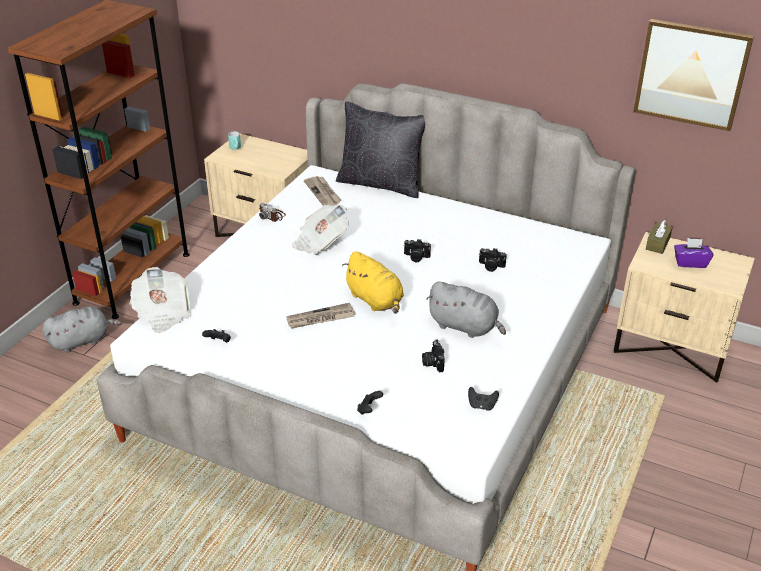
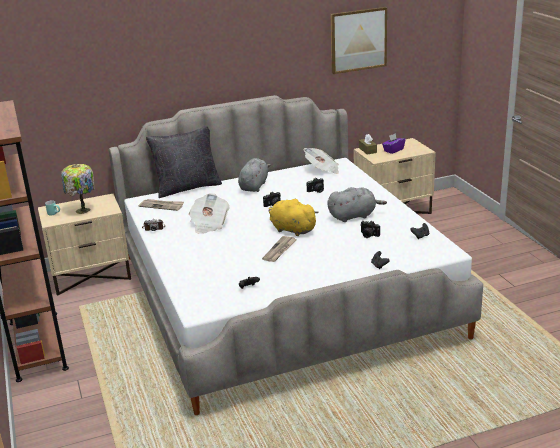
camera: 45 degrees left, 10 degrees down
(82, 341) = (66, 392): grey plush toy -> grey plush toy (254, 186)
(162, 313) = (186, 296): newspaper -> newspaper (322, 170)
(259, 159) = (83, 211): none -> table lamp
(376, 300) = (291, 229): yellow plush toy -> yellow plush toy turned 150 degrees counterclockwise

